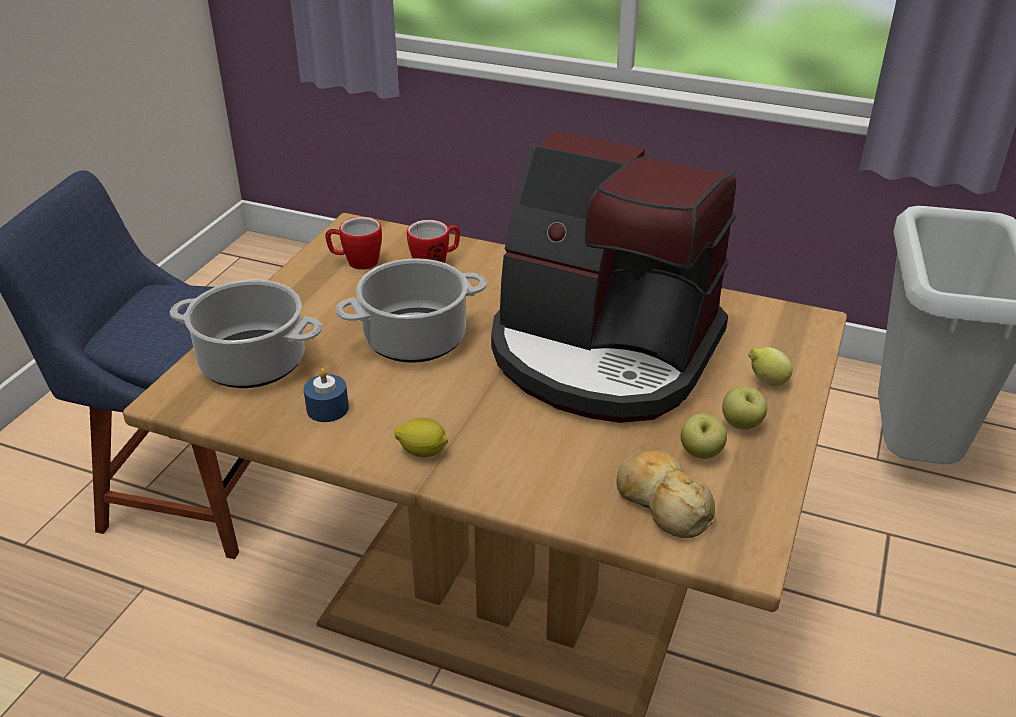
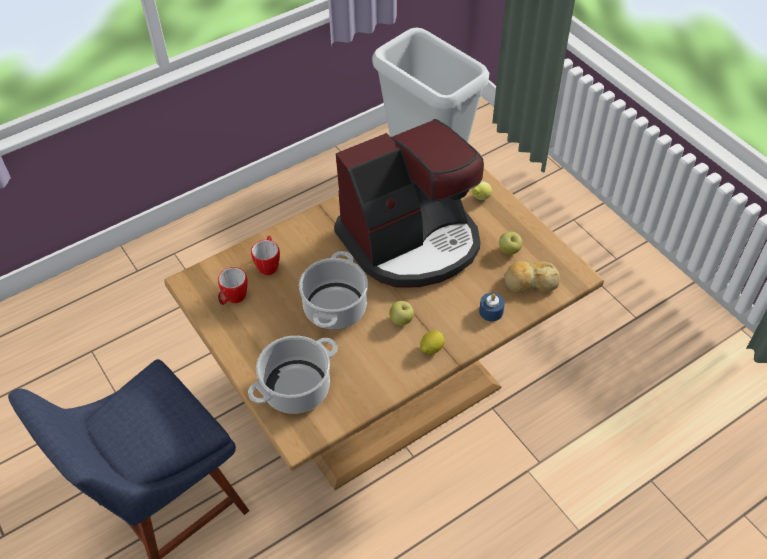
camera: 55 degrees left, 15 degrees up
(327, 408) = (366, 372): blue candle -> blue candle (491, 311)
(741, 425) = (501, 225): apple -> apple (401, 320)

